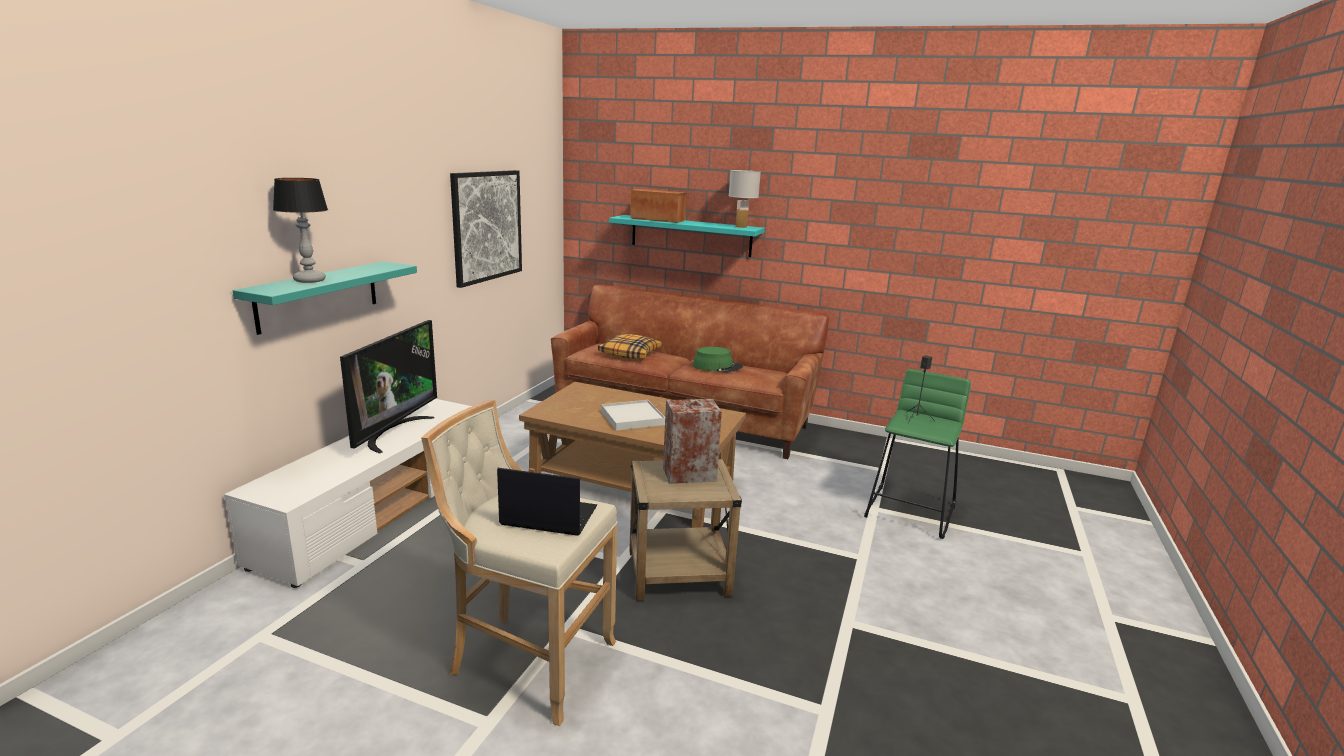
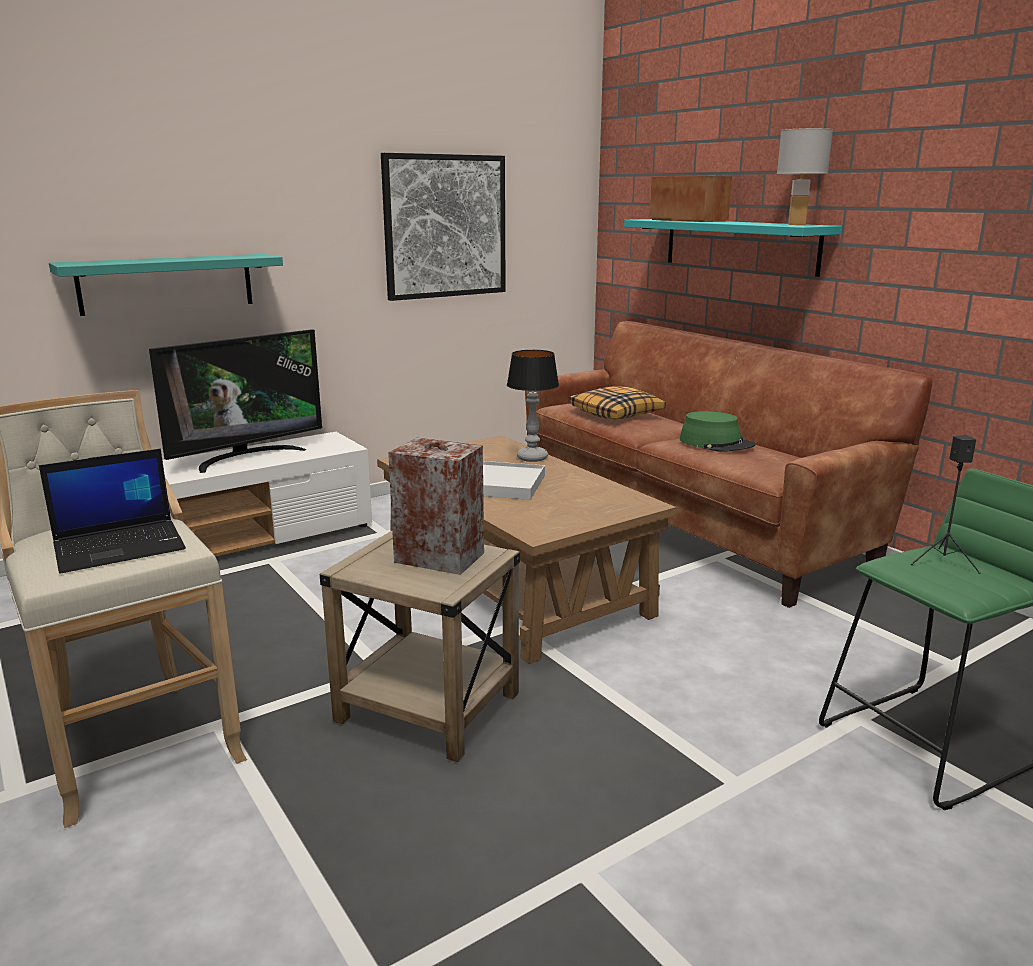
camera: 35 degrees right, 0 degrees up
(309, 280) = (135, 260): table lamp -> table lamp (531, 458)
(547, 516) = (121, 546): laptop -> laptop turned 105 degrees clockwise

